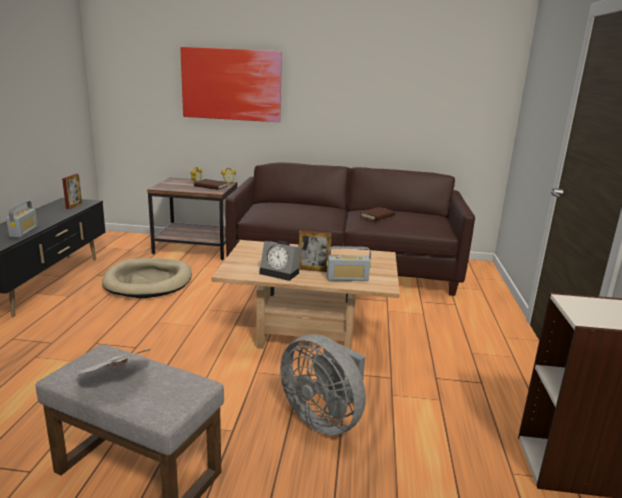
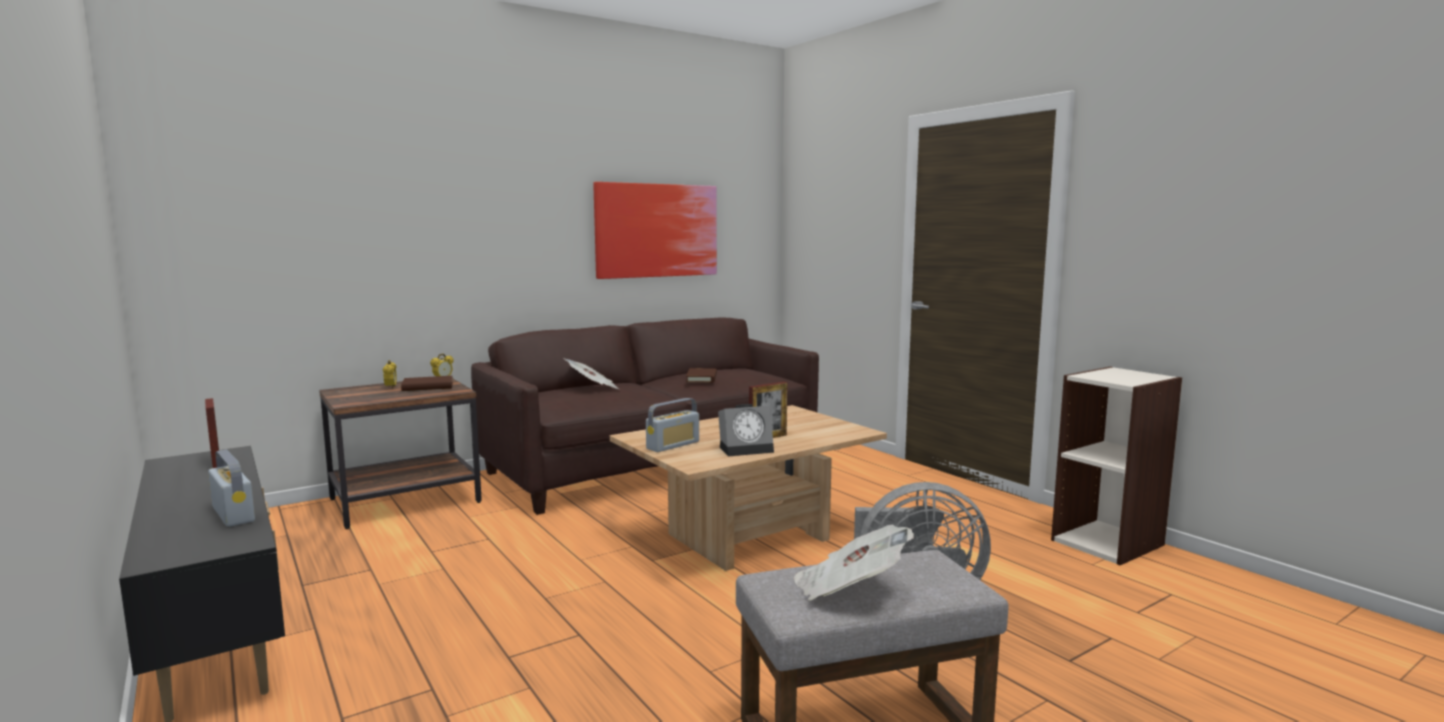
camera: 40 degrees left, 10 degrees down
(149, 281) = (420, 561): beige dog bed -> none
(231, 84) = (427, 221): picture -> picture (656, 230)
(299, 207) = (593, 388): none -> newspaper
(347, 278) = (816, 435): radio -> radio (673, 445)

